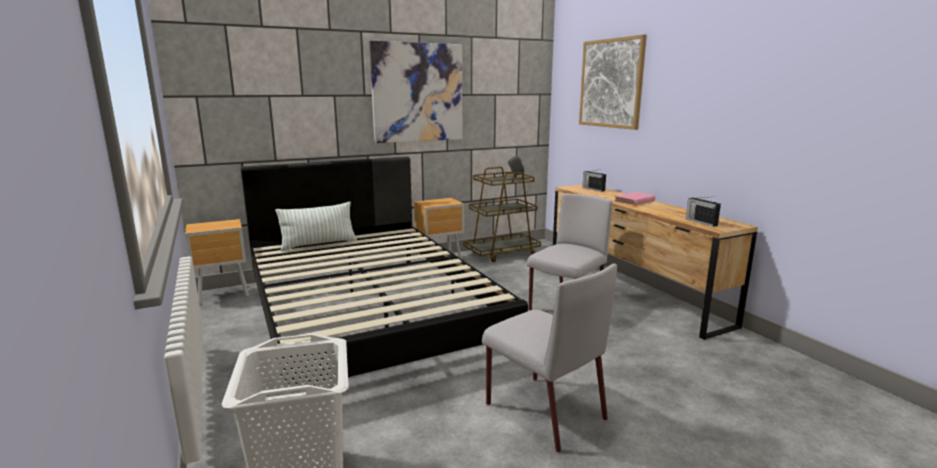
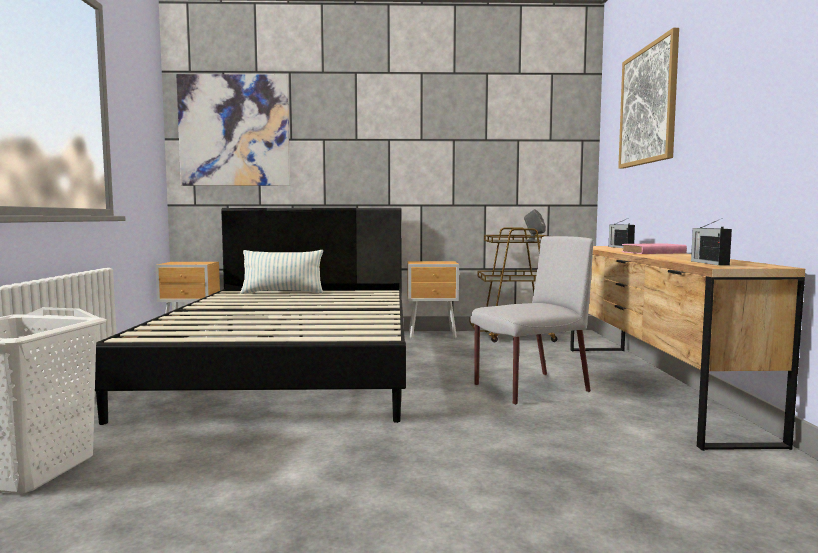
camera: 25 degrees right, 10 degrees down
(418, 93) = (417, 137): picture -> picture (234, 131)
(543, 410) = (350, 473): grey chair -> none

